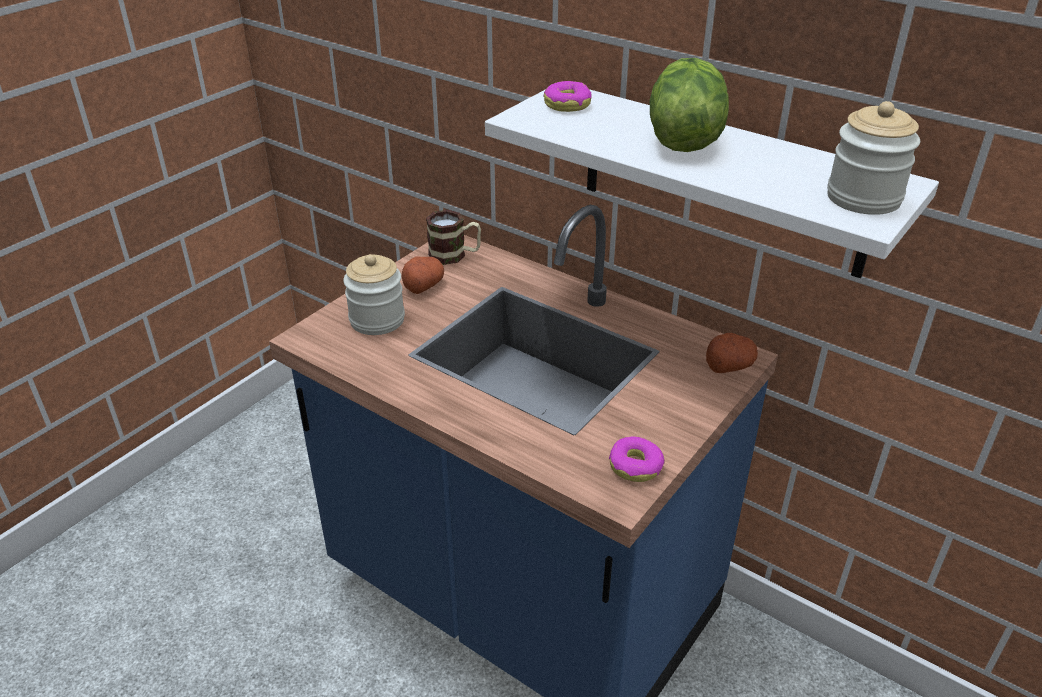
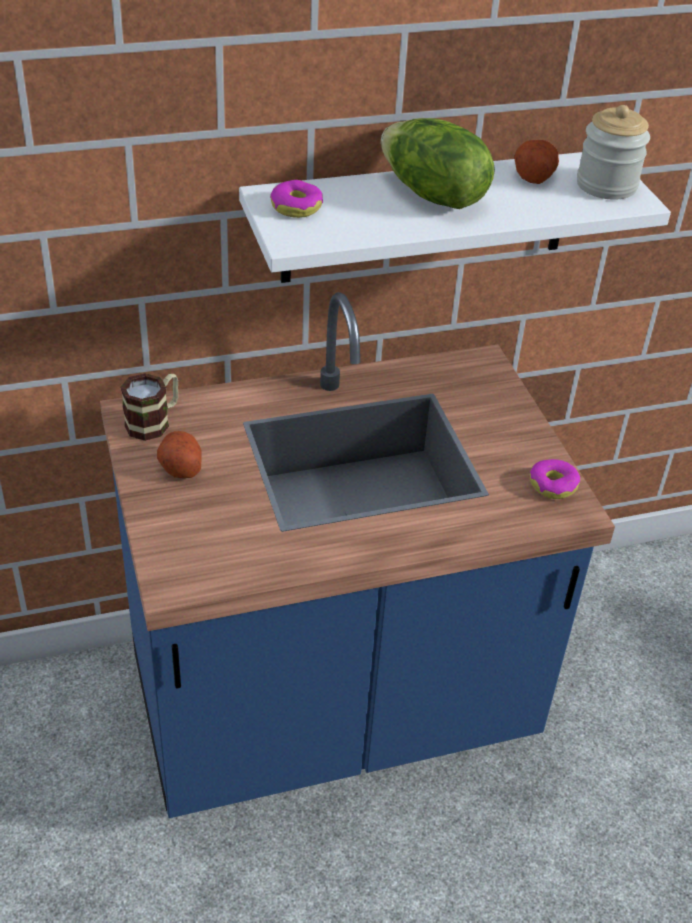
camera: 55 degrees left, 5 degrees up
(377, 320) = (202, 523): jar -> none
(729, 365) = (487, 373): potato -> potato (533, 175)

